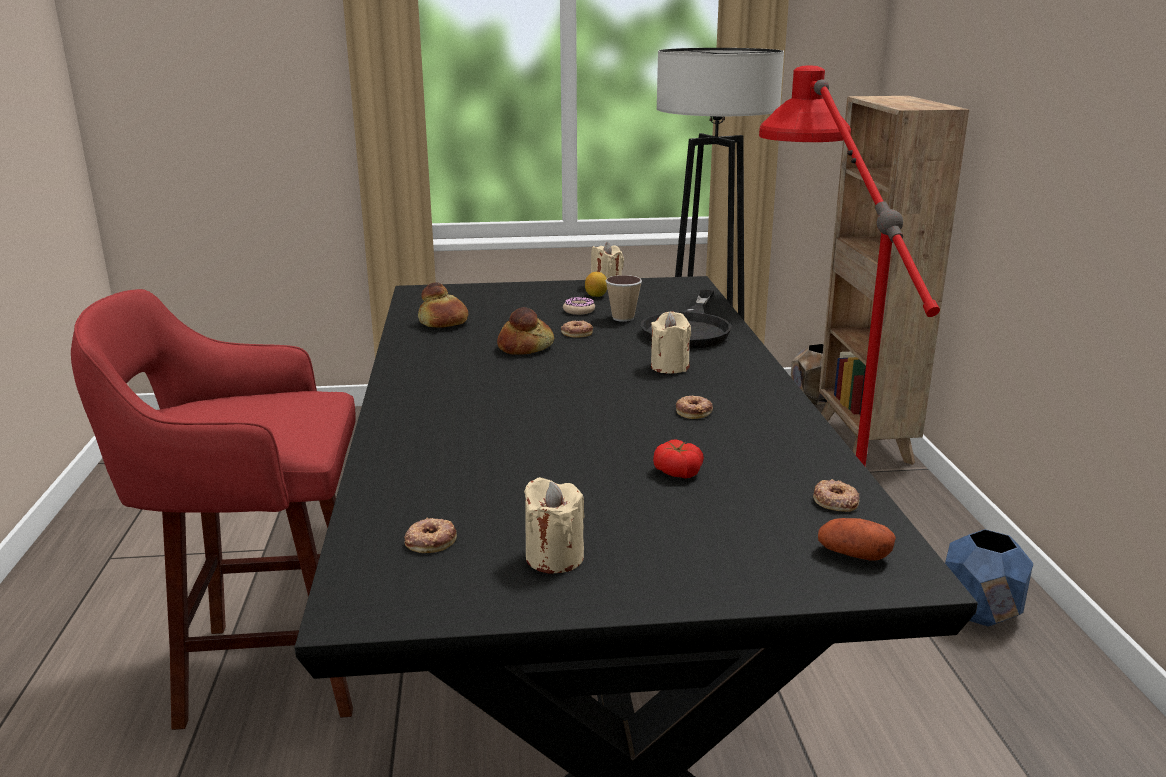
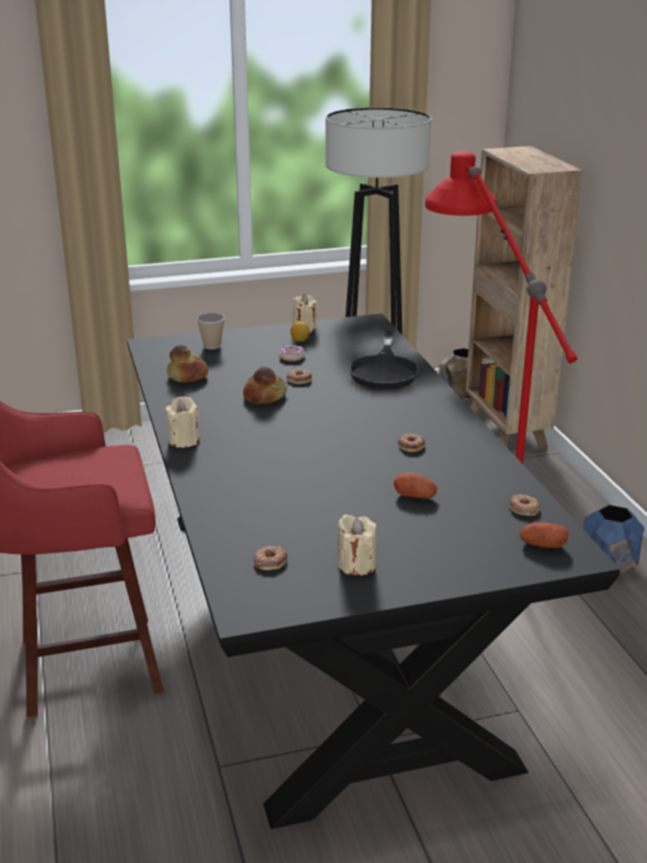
camera: 10 degrees left, 5 degrees up
(623, 318) = (330, 362): cup -> cup (212, 346)
(669, 367) = (381, 407): beige candle -> beige candle (184, 440)
(677, 472) = (415, 496): tomato -> potato

